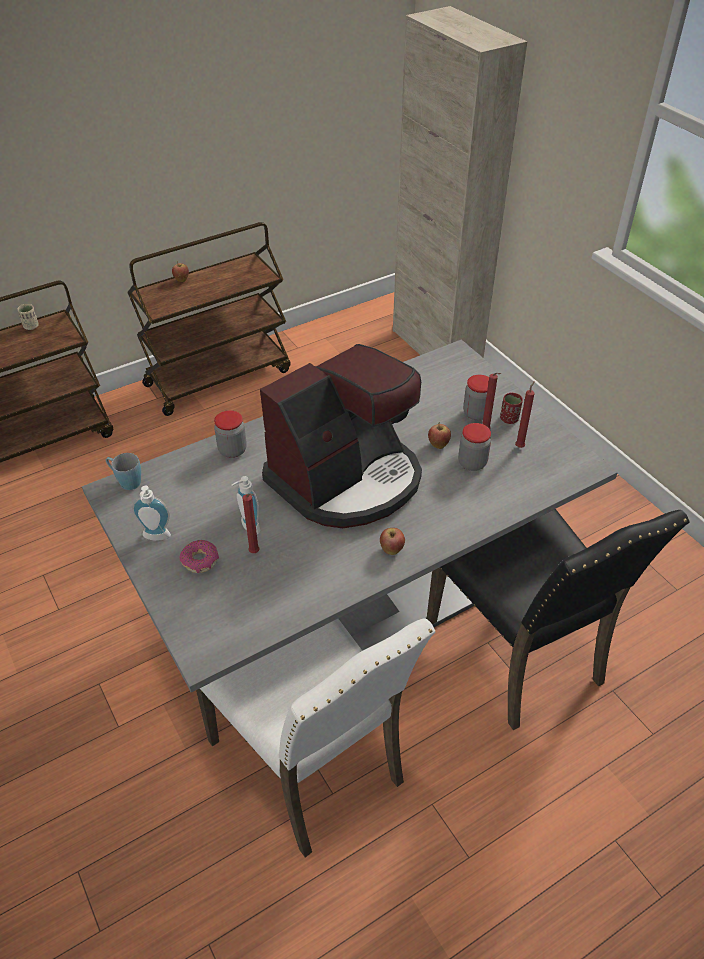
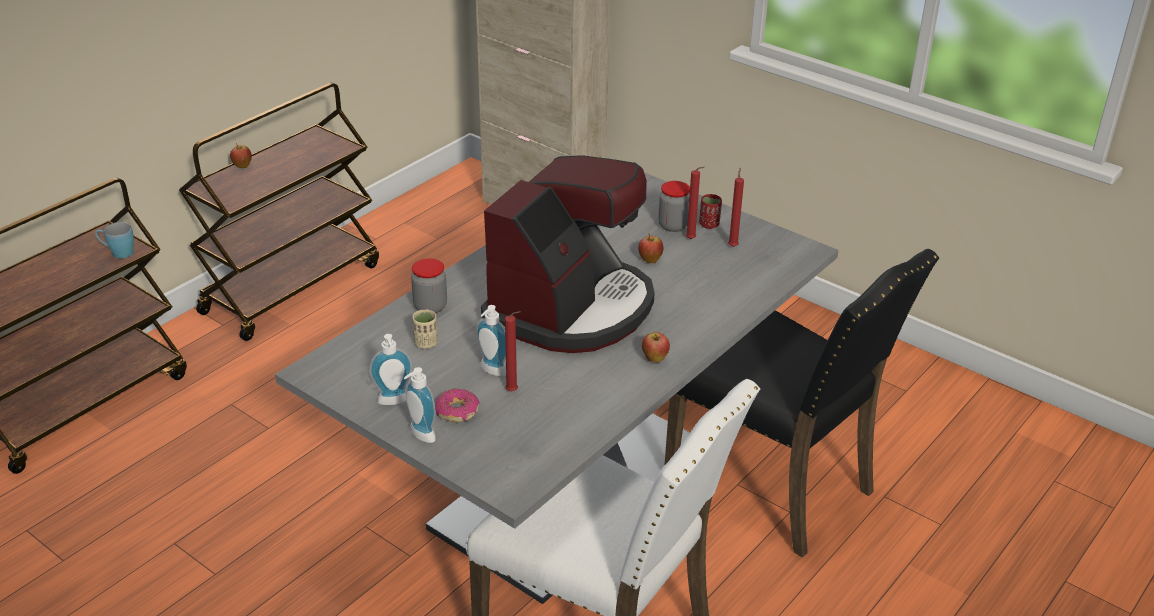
camera: 20 degrees left, 10 degrees down
(31, 326) = (75, 245): beige cup -> beige cup (426, 343)
(126, 481) = (325, 359): blue mug -> blue mug (118, 253)
(157, 577) = (419, 436): none -> soap dispenser
(472, 463) = (693, 269): jar -> none

